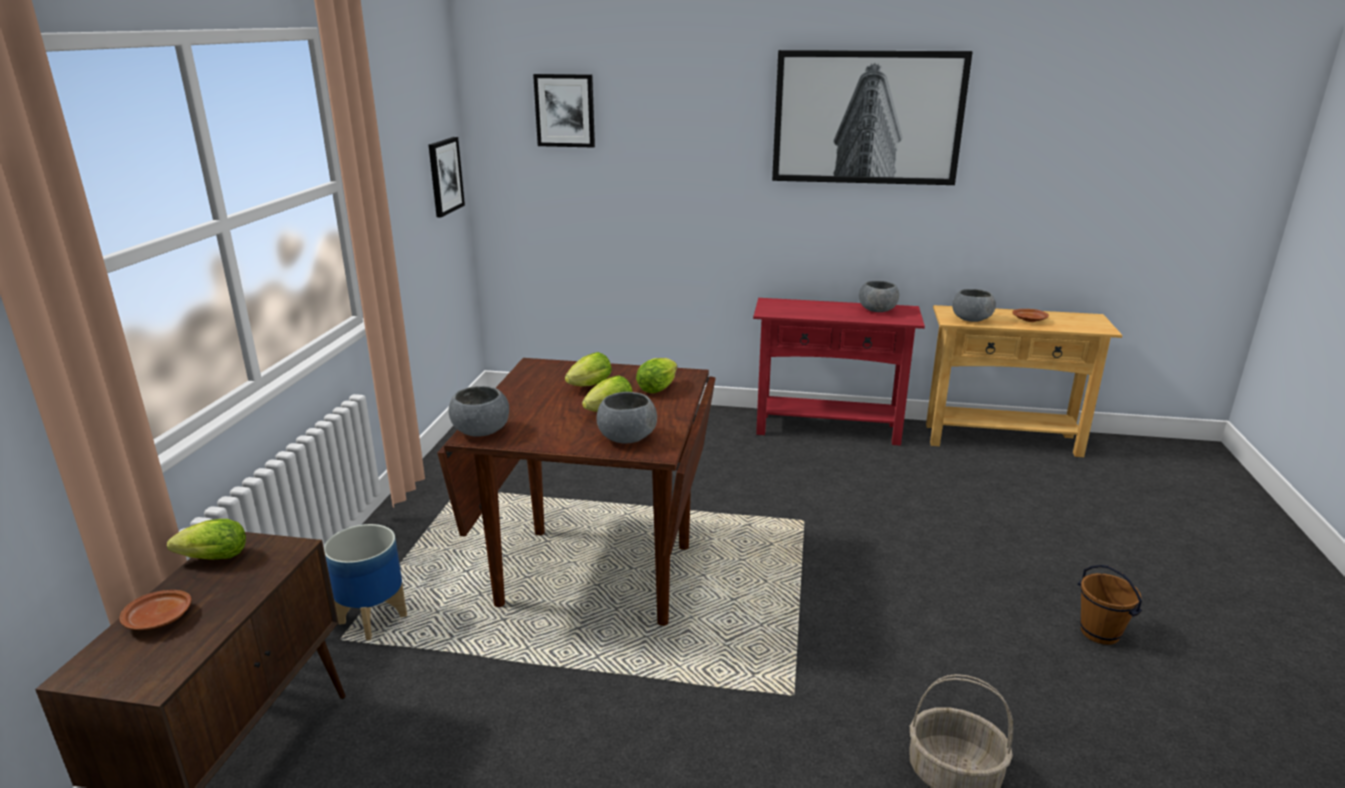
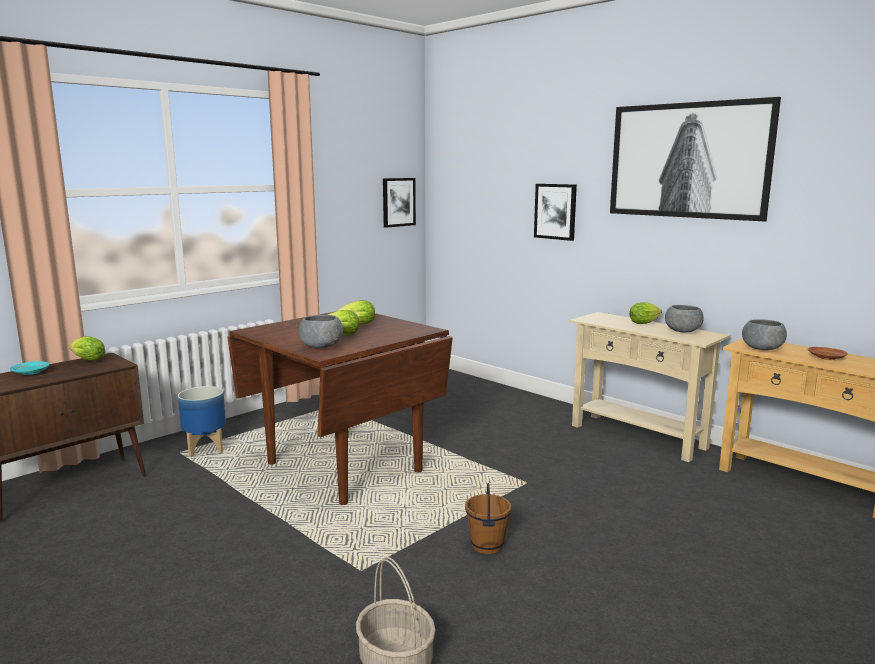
camera: 35 degrees right, 10 degrees down
(159, 619) = (31, 373): brown plate -> turquoise plate
(480, 431) = (257, 329): grey bowl -> none
(565, 110) = (481, 160): picture -> picture (555, 211)
(659, 388) = (395, 331): lettuce -> lettuce (645, 323)
(827, 429) = (637, 436): red console table -> beige console table
(1100, 633) = (678, 640): brown bucket -> brown bucket (488, 546)

